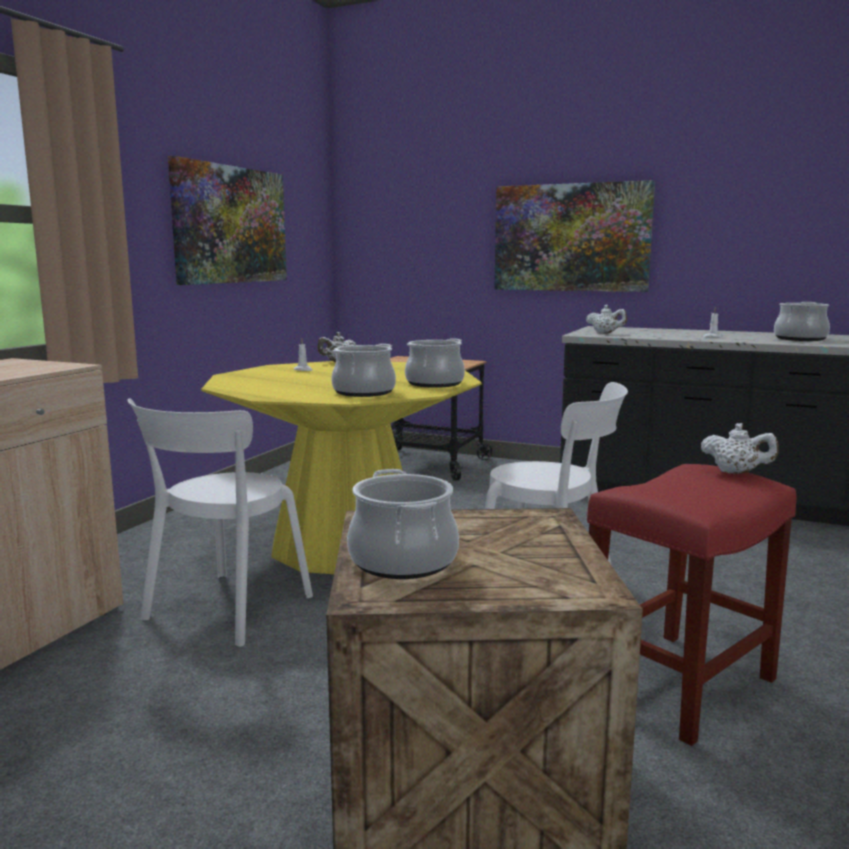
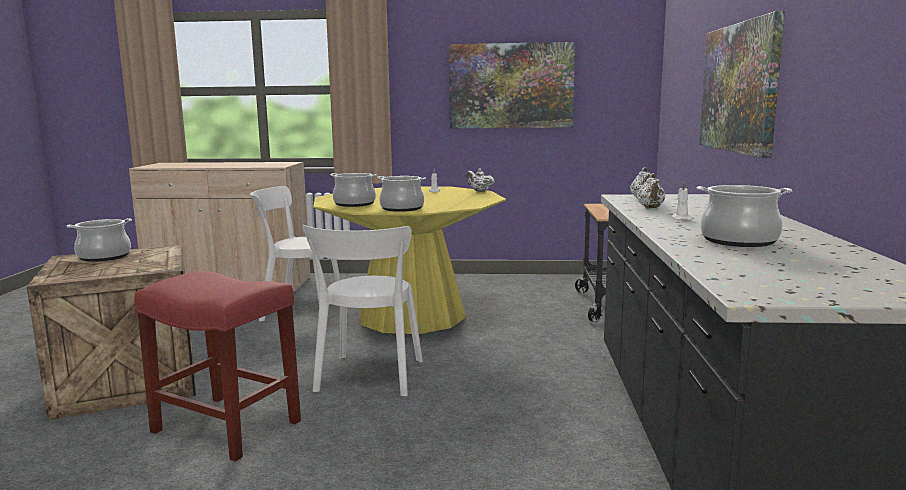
camera: 70 degrees right, 0 degrees up
(736, 473) = (239, 288): white teapot -> white teapot (650, 208)

